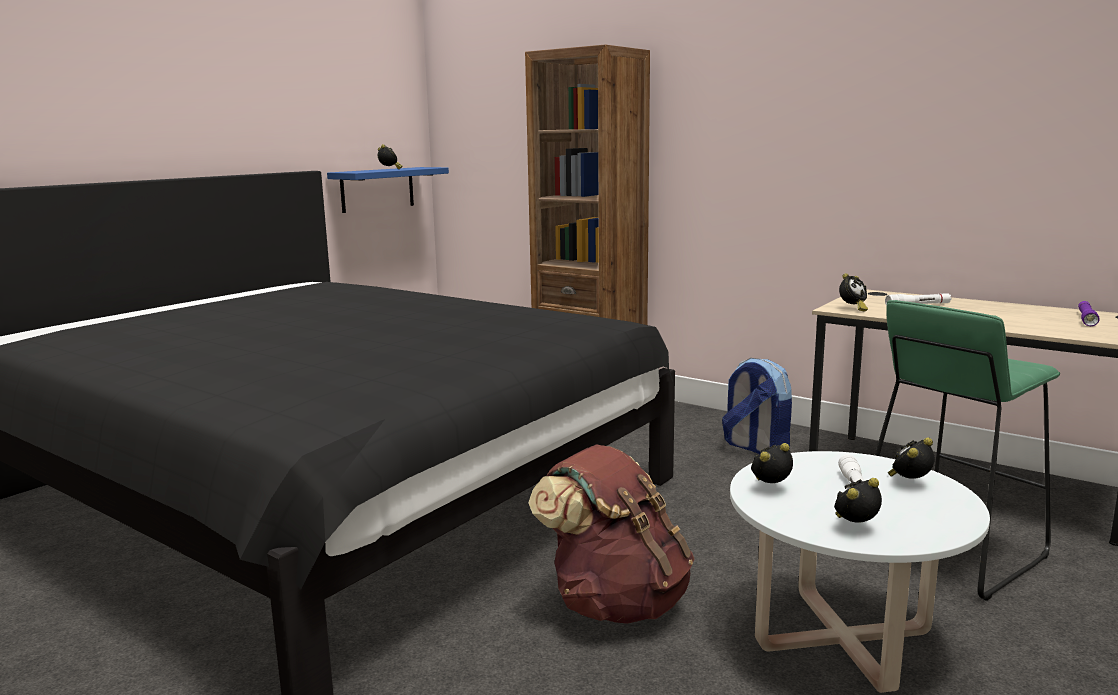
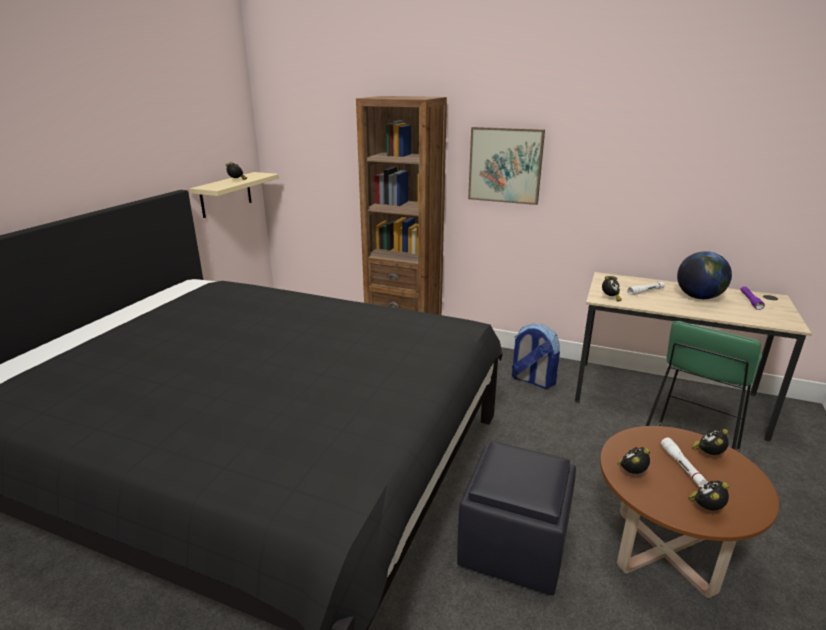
camera: 15 degrees left, 10 degrees up
(377, 189) = (226, 194): blue shelf -> beige shelf
(615, 603) = (513, 545): brown backpack -> black ottoman
(728, 138) = (505, 165): none -> picture
(843, 638) = (664, 551): white coffee table -> brown coffee table
(1000, 313) = (698, 297): none -> globe

